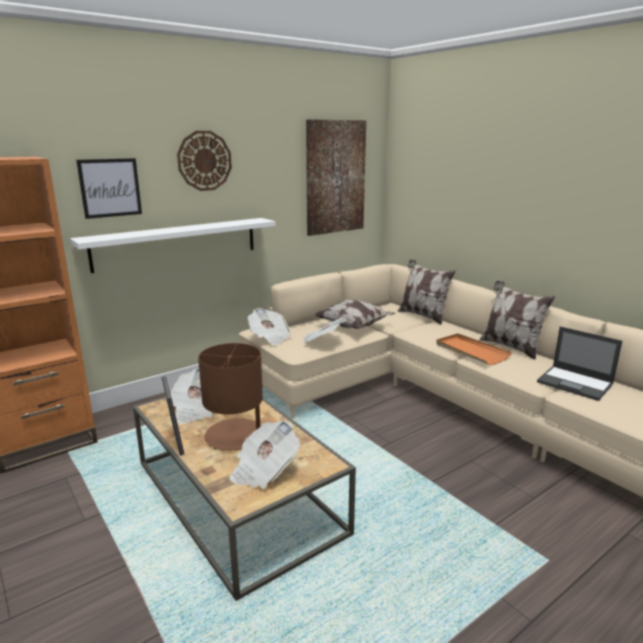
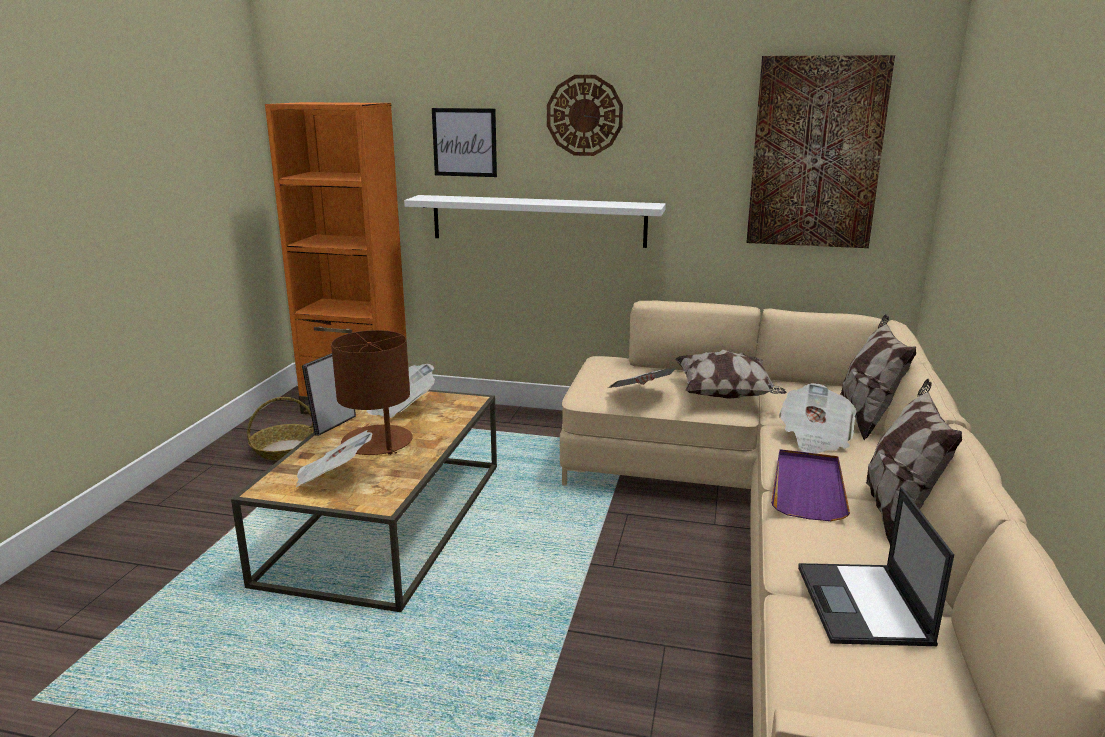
camera: 50 degrees right, 0 degrees up
(47, 504) = (285, 449): none -> basket
(270, 337) = (596, 370): newspaper -> newspaper (814, 438)
(471, 351) = (808, 488): orange tray -> purple tray

